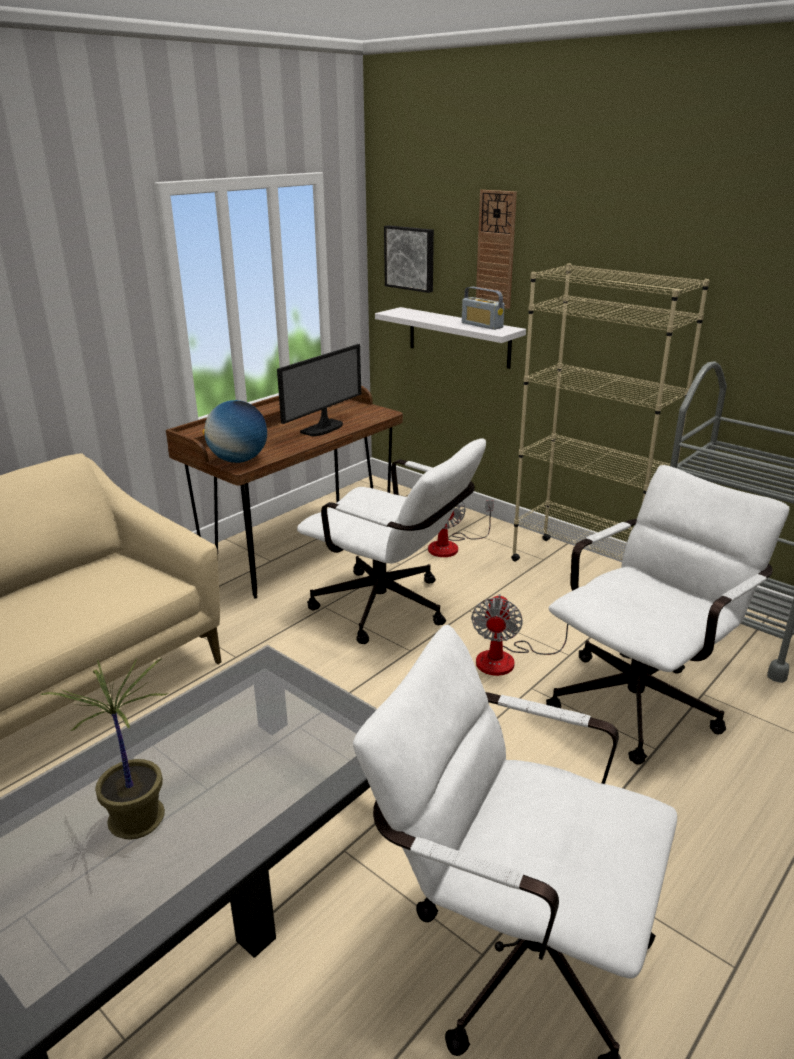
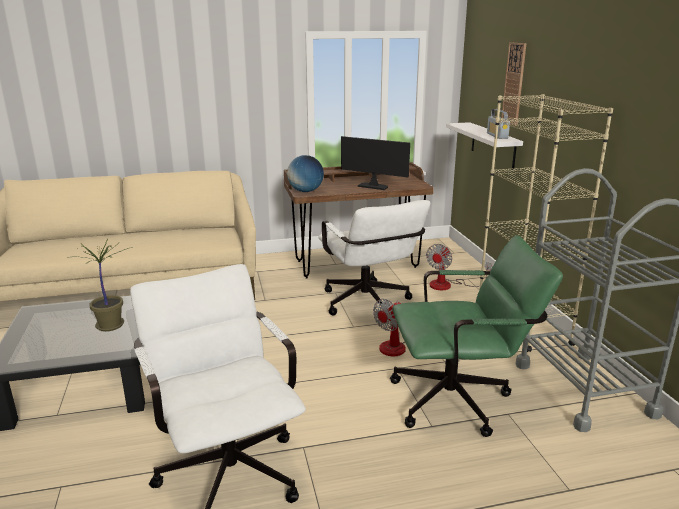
camera: 35 degrees right, 5 degrees down
(324, 429) = (373, 186): monitor -> monitor turned 135 degrees counterclockwise
(410, 258) = (477, 89): picture -> none
(643, 699) = (460, 400): white office chair -> green office chair

